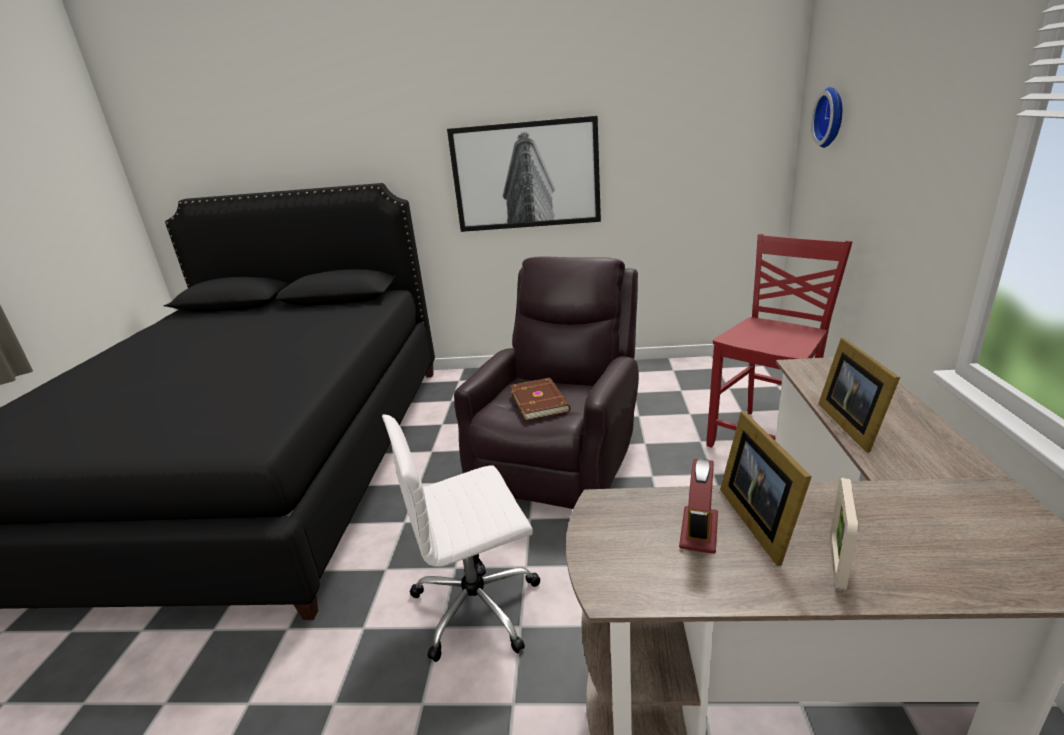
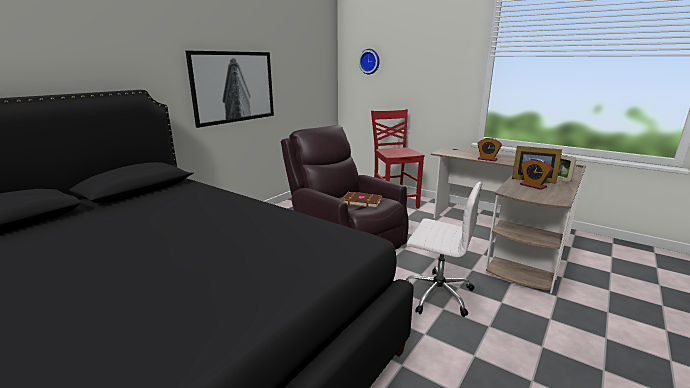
camera: 60 degrees left, 5 degrees down
(478, 605) = (436, 294): white office chair -> white office chair turned 75 degrees counterclockwise
(852, 424) = (487, 159): picture frame -> alarm clock

